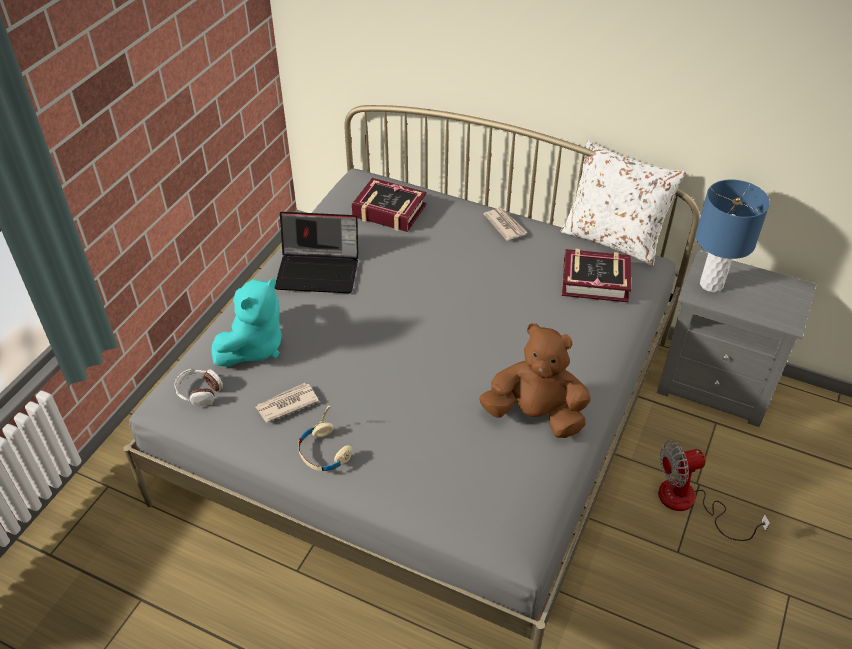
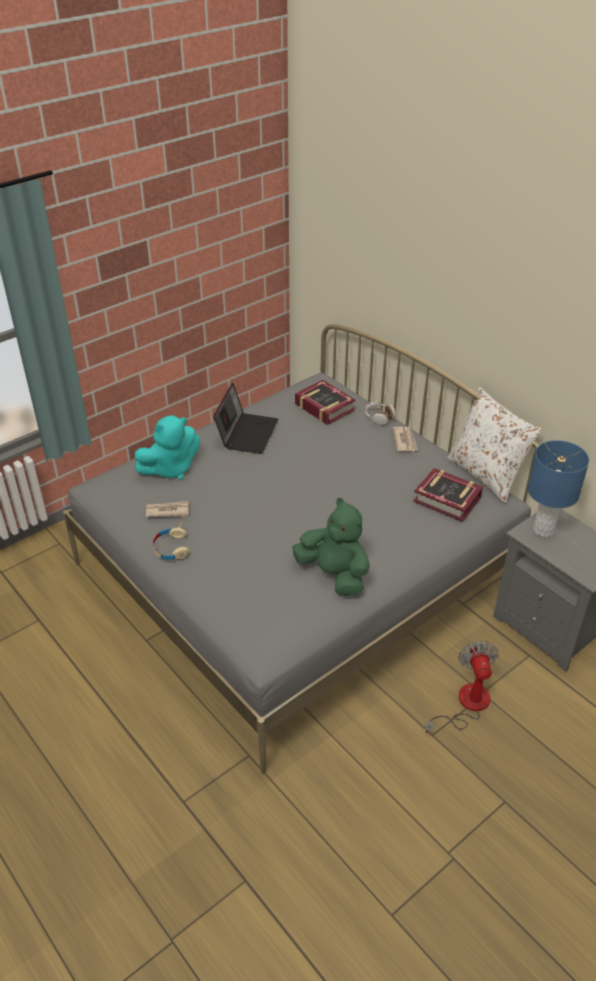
camera: 25 degrees right, 5 degrees down
(199, 392) = (118, 485): headphones -> headphones (379, 417)
(319, 270) = (247, 433): laptop -> laptop turned 105 degrees counterclockwise
(535, 415) = (334, 574): brown plush toy -> green plush toy
(689, 503) = (466, 705): fan -> fan turned 75 degrees clockwise

